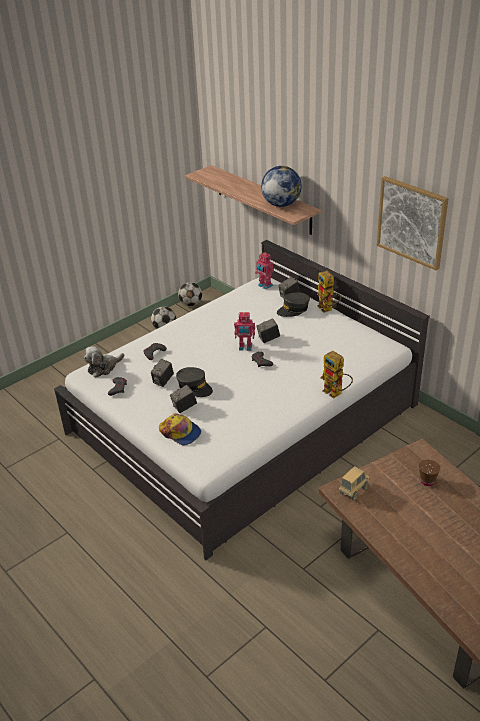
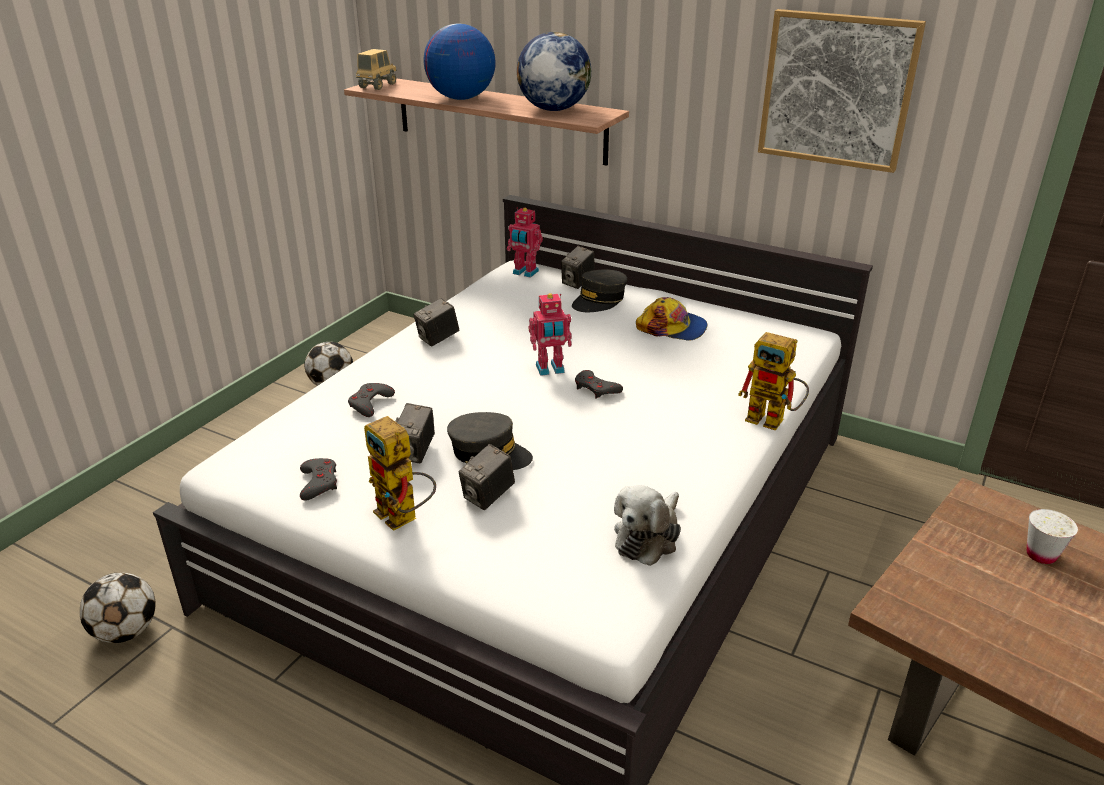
camera: 20 degrees left, 5 degrees down
(103, 368) = (268, 447): plush toy -> plush toy (648, 536)
(180, 432) = (508, 551): cap -> cap (672, 328)
(191, 304) = (364, 340): football -> football (126, 632)
(239, 190) = (461, 98): none -> globe
(268, 339) = (584, 350): camera -> camera (438, 339)
(328, 309) = (658, 293): toy robot -> toy robot (404, 518)
(353, 491) = (925, 604): toy truck -> toy truck (377, 86)
(427, 481) = (1041, 555): brown cup -> white cup

